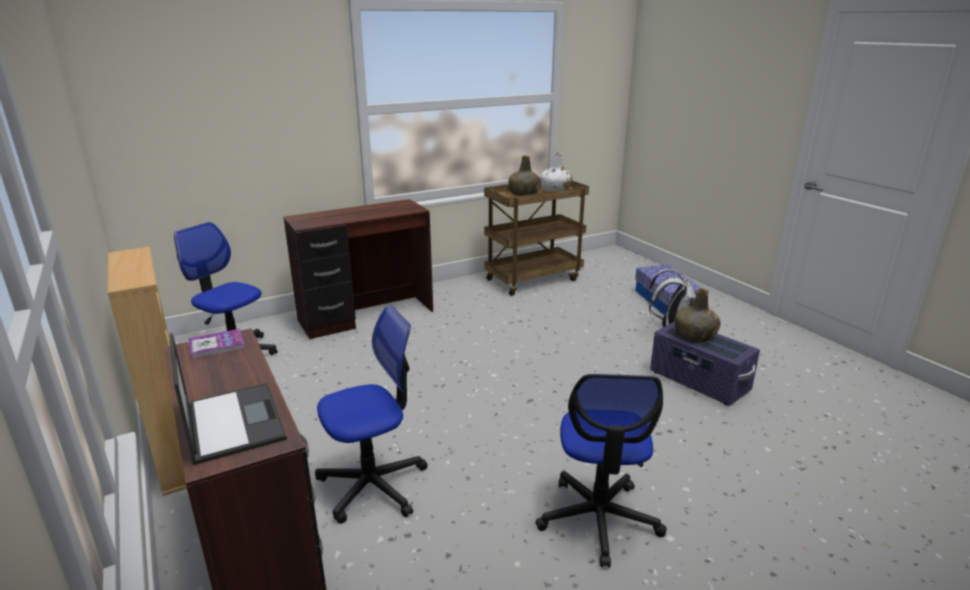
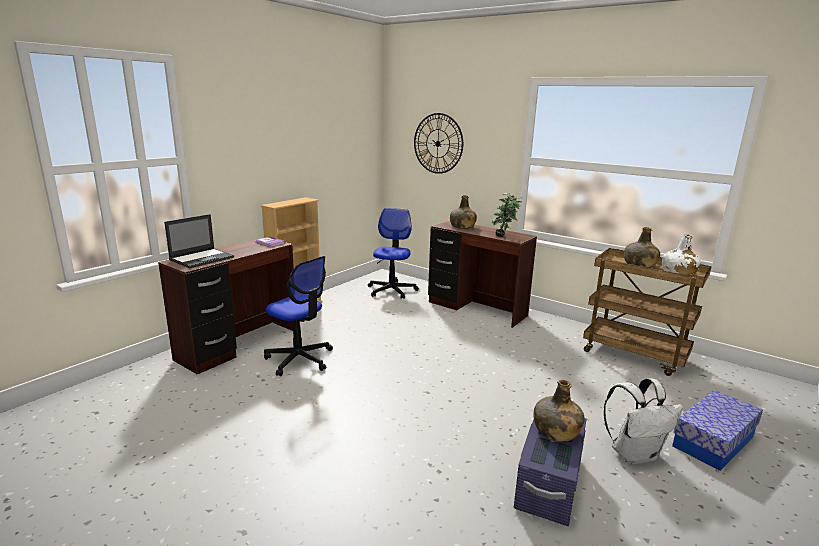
camera: 65 degrees right, 5 degrees down
(212, 106) = (438, 143): none -> wall clock
(326, 217) = (462, 227): none -> green bottle
(398, 210) = (504, 237): none -> potted plant
(598, 519) = (302, 447): office chair -> none

